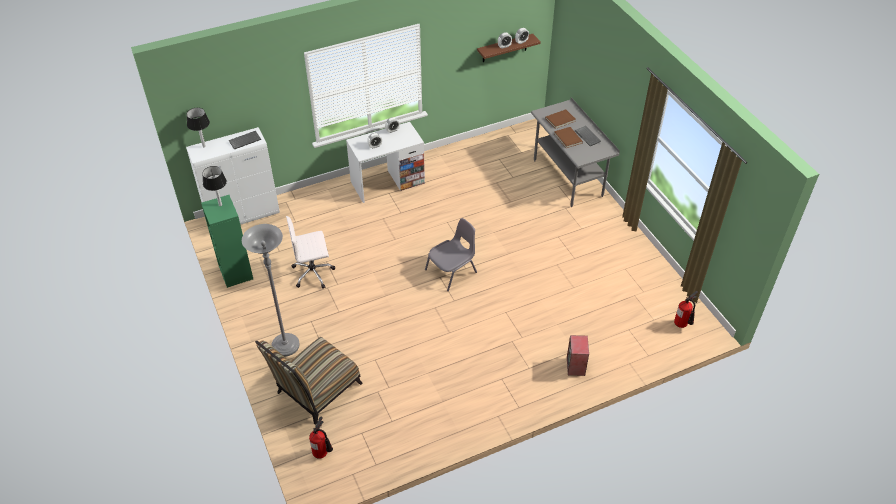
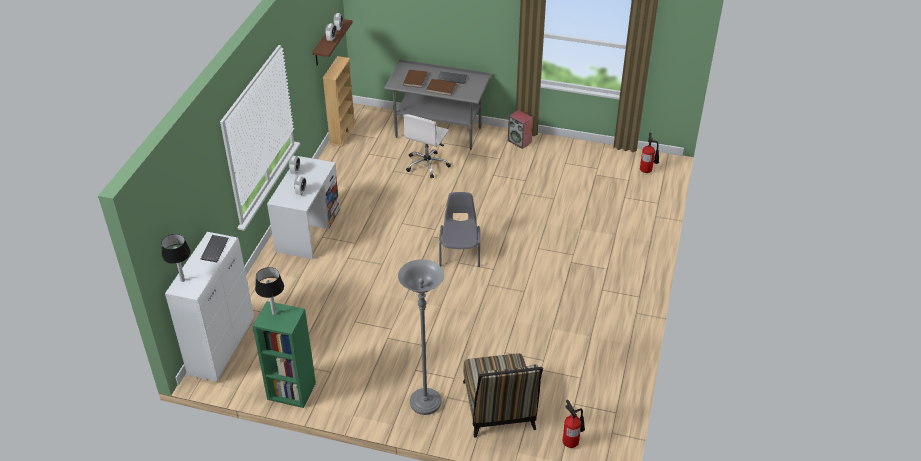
camera: 50 degrees left, 5 degrees down
(313, 273) = (359, 337): white office chair -> white office chair (427, 164)
(503, 133) = (342, 134): none -> beige bookcase
(576, 366) = (631, 244): speaker -> speaker (520, 141)

